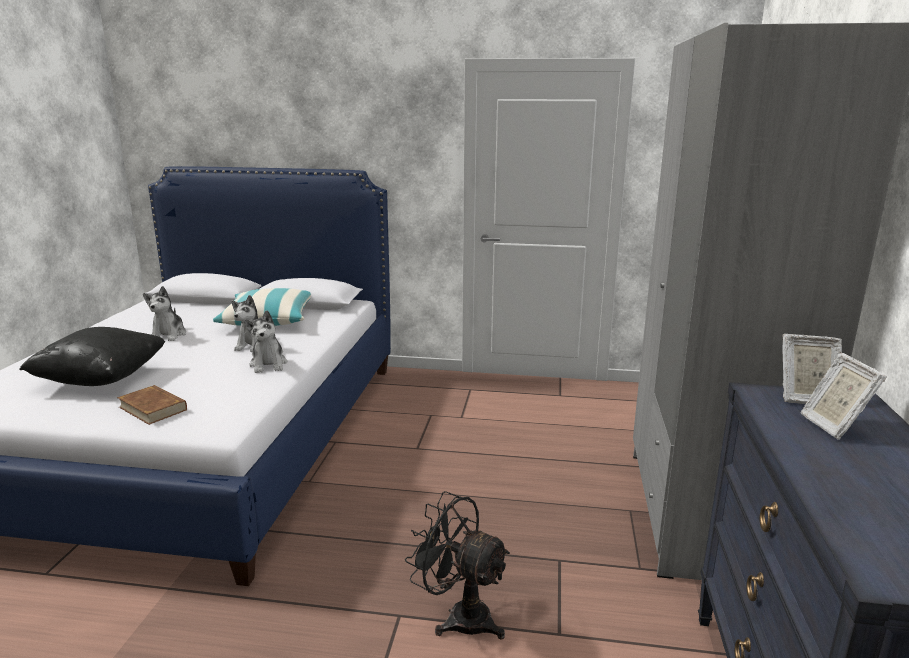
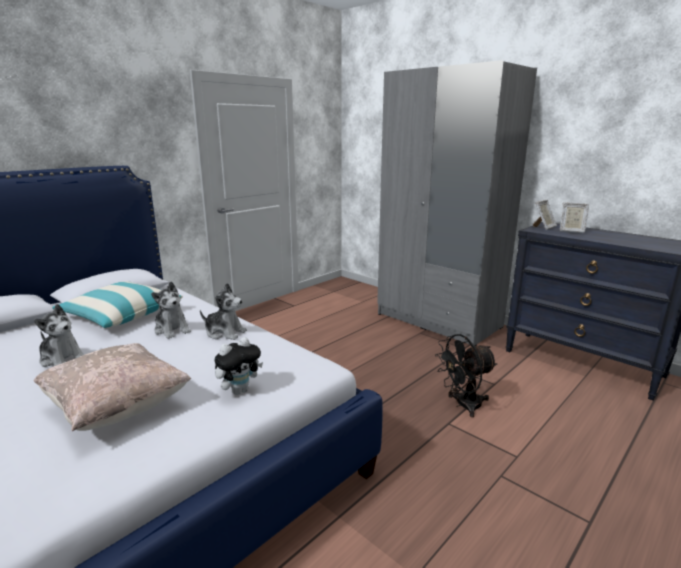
camera: 55 degrees left, 0 degrees up
(101, 379) = (117, 408): black pillow -> beige pillow
(153, 408) = (239, 390): brown book -> plush toy

